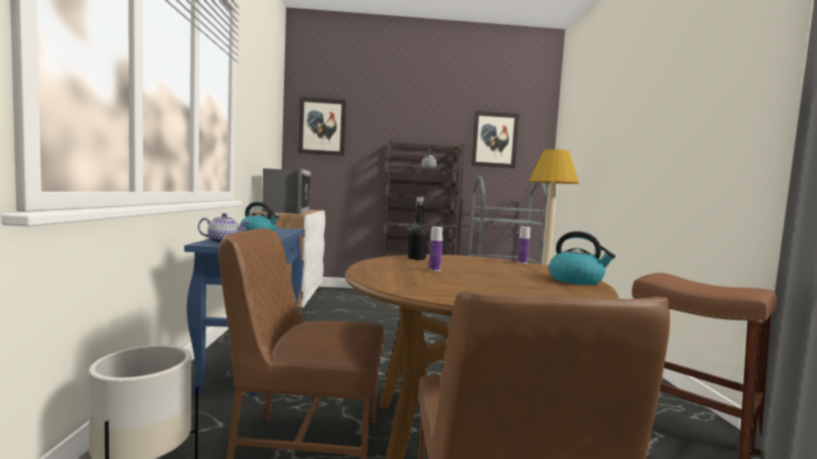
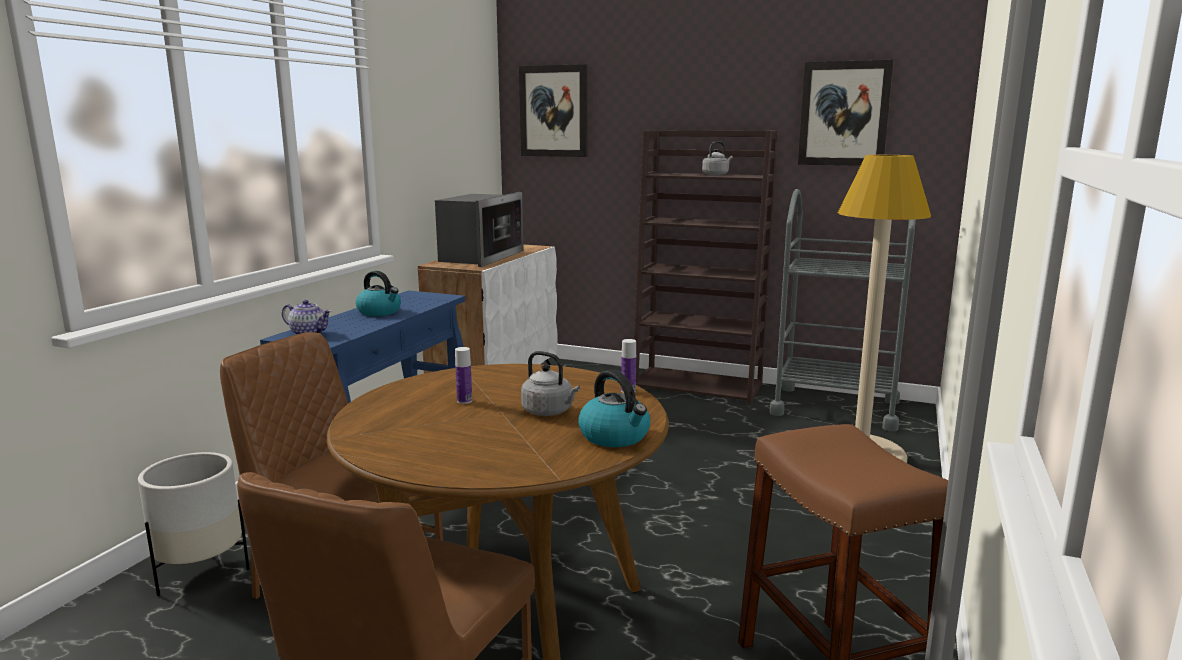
camera: 25 degrees right, 10 degrees up
(416, 258) = (491, 374): black bottle -> none
(505, 272) = (549, 412): none -> grey kettle

